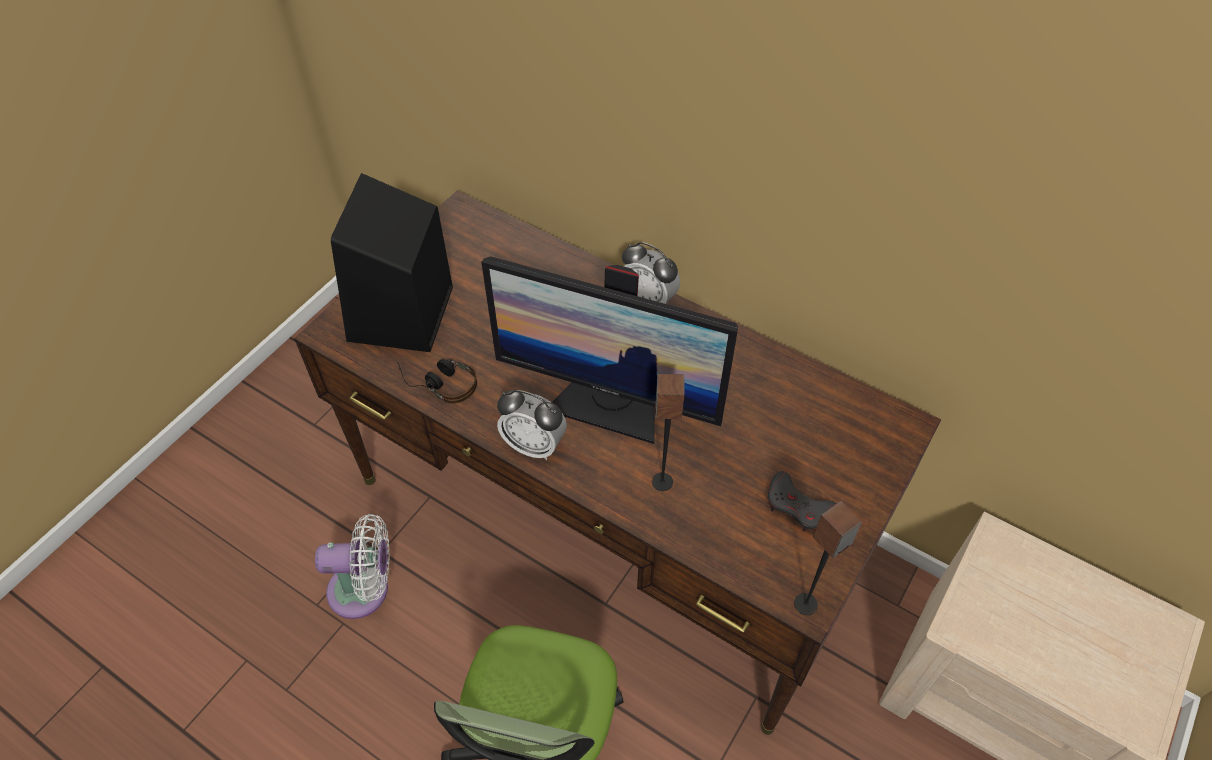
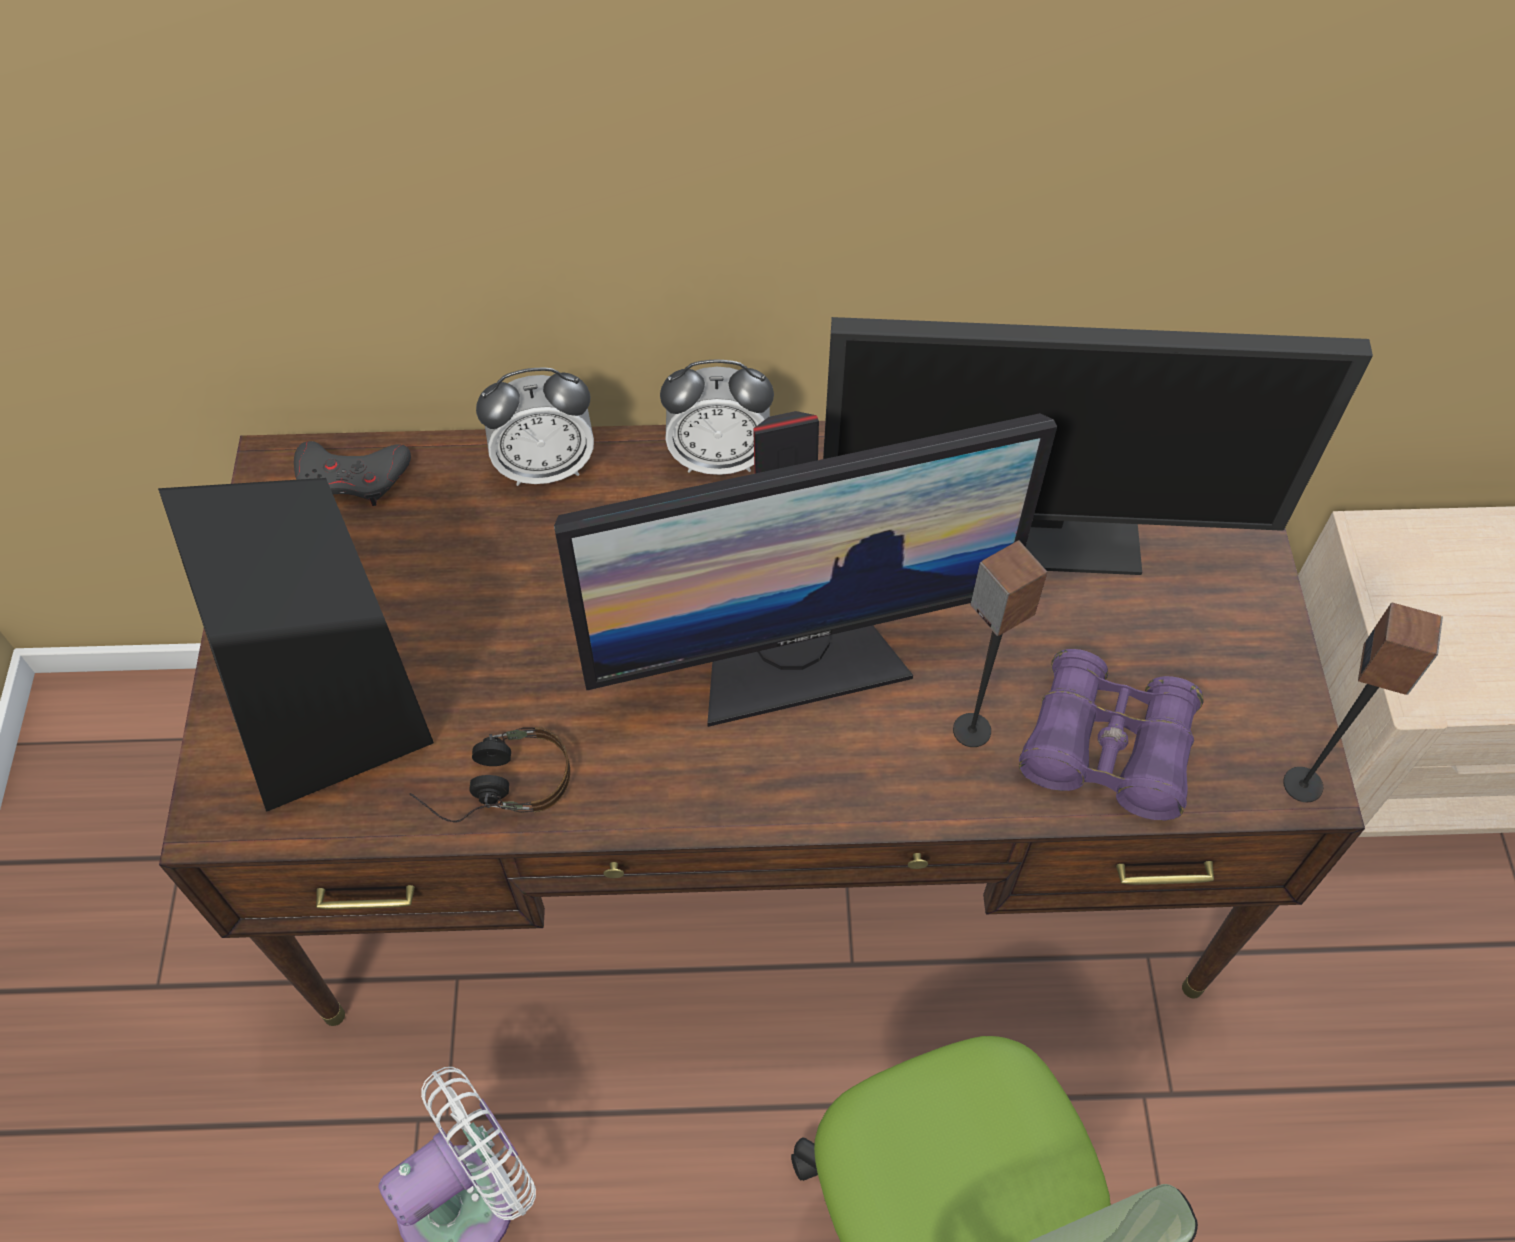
camera: 35 degrees left, 5 degrees up
(534, 445) = (736, 793): alarm clock -> alarm clock (545, 466)
(720, 528) = (1107, 749): none -> purple binoculars
(779, 410) = (1041, 521): none -> monitor
(798, 506) = (1181, 648): grey game controller -> grey game controller (352, 478)

